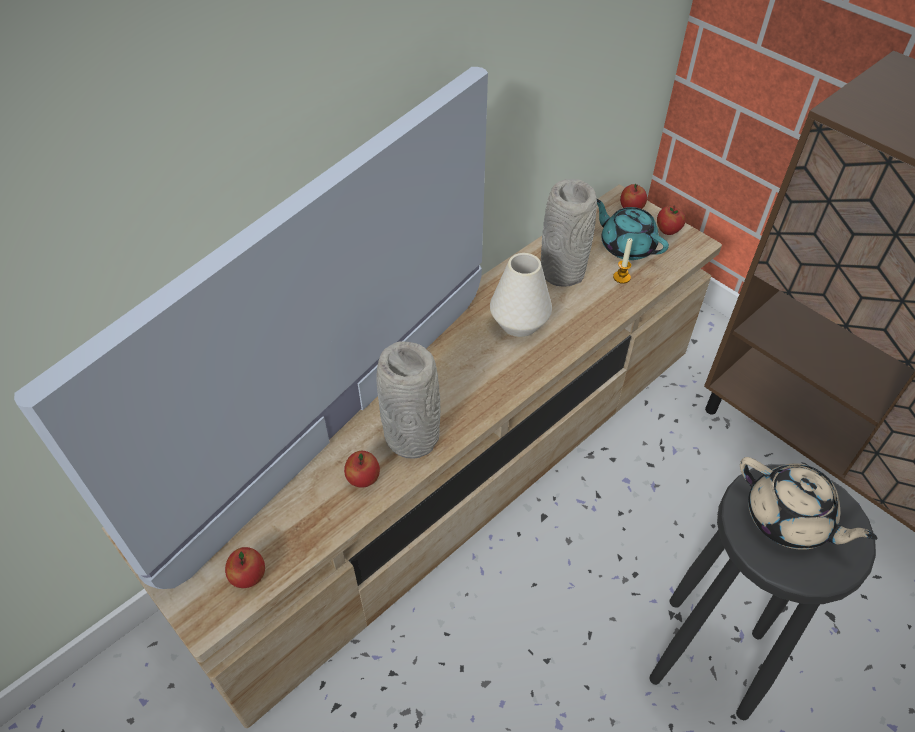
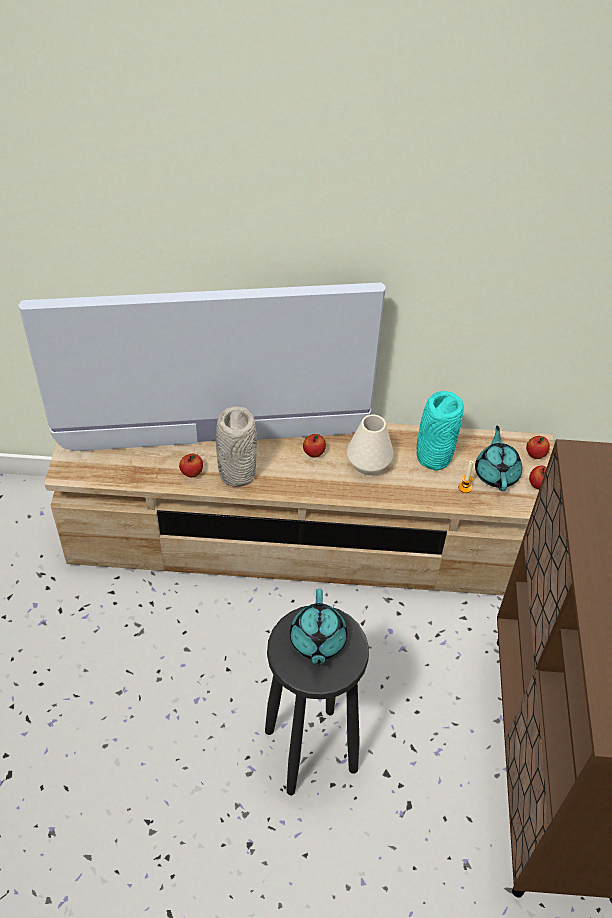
camera: 45 degrees right, 0 degrees up
(249, 577) = (97, 471): apple -> apple (313, 453)
(562, 273) = (432, 457): grey vase -> turquoise vase
(788, 520) = (317, 641): beige teapot -> turquoise teapot

